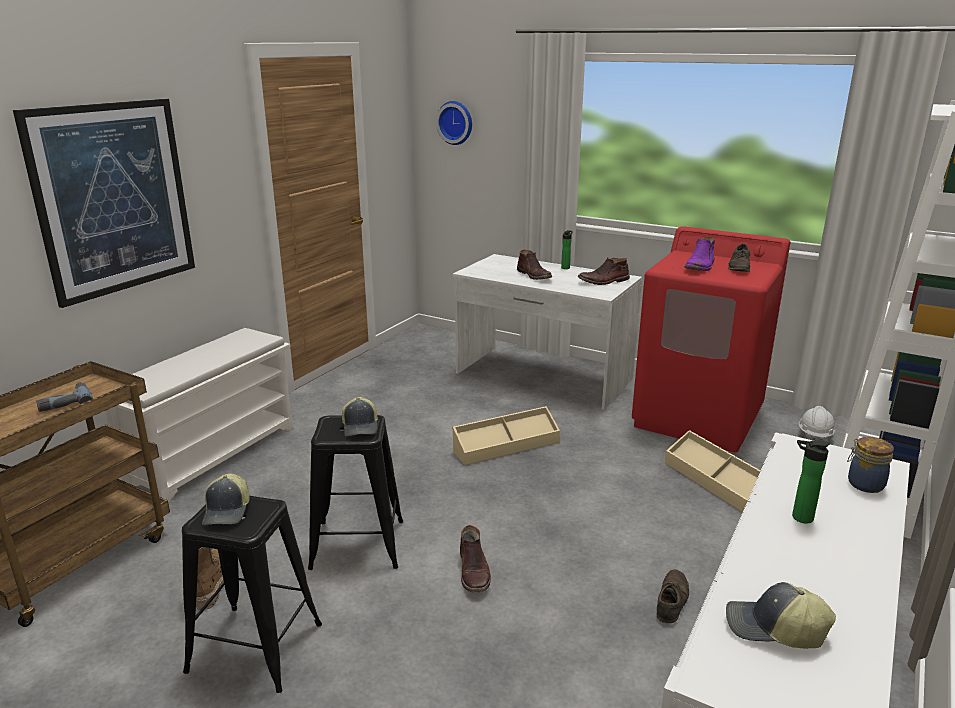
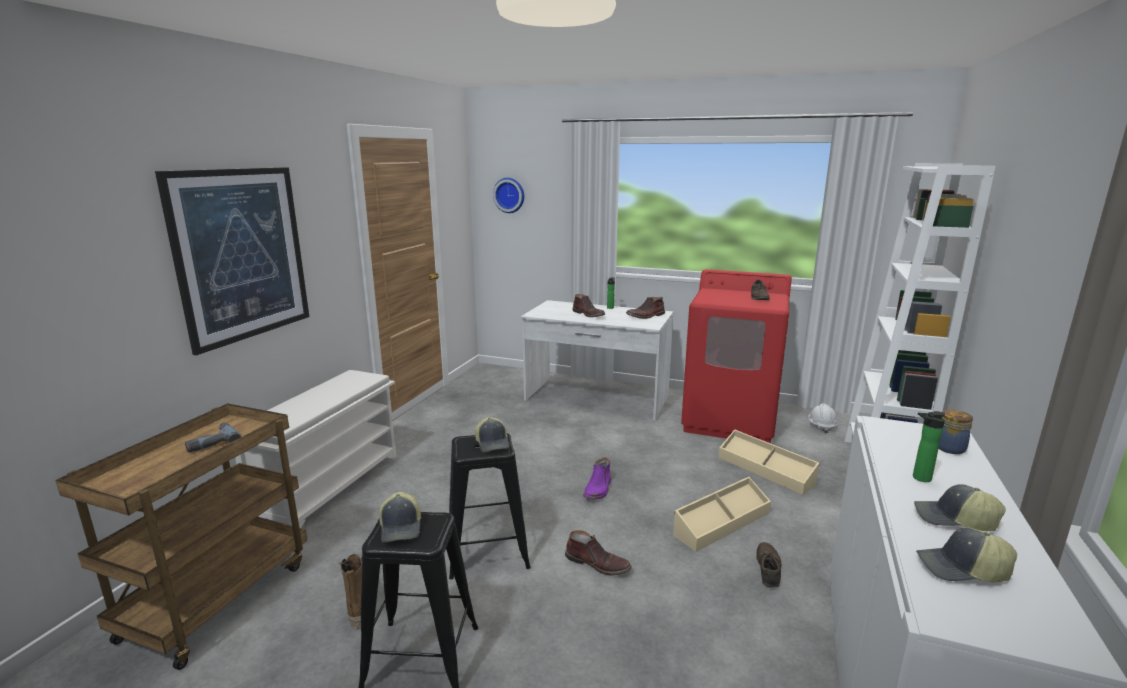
camera: 10 degrees left, 5 degrees down
(474, 572) = (598, 563): brown boot -> brown boot turned 45 degrees counterclockwise
(506, 446) = (586, 455): beige storage box -> beige storage box (721, 523)
(700, 266) = (730, 298): purple boot -> purple boot (598, 489)
(806, 572) = (954, 520): none -> cap

